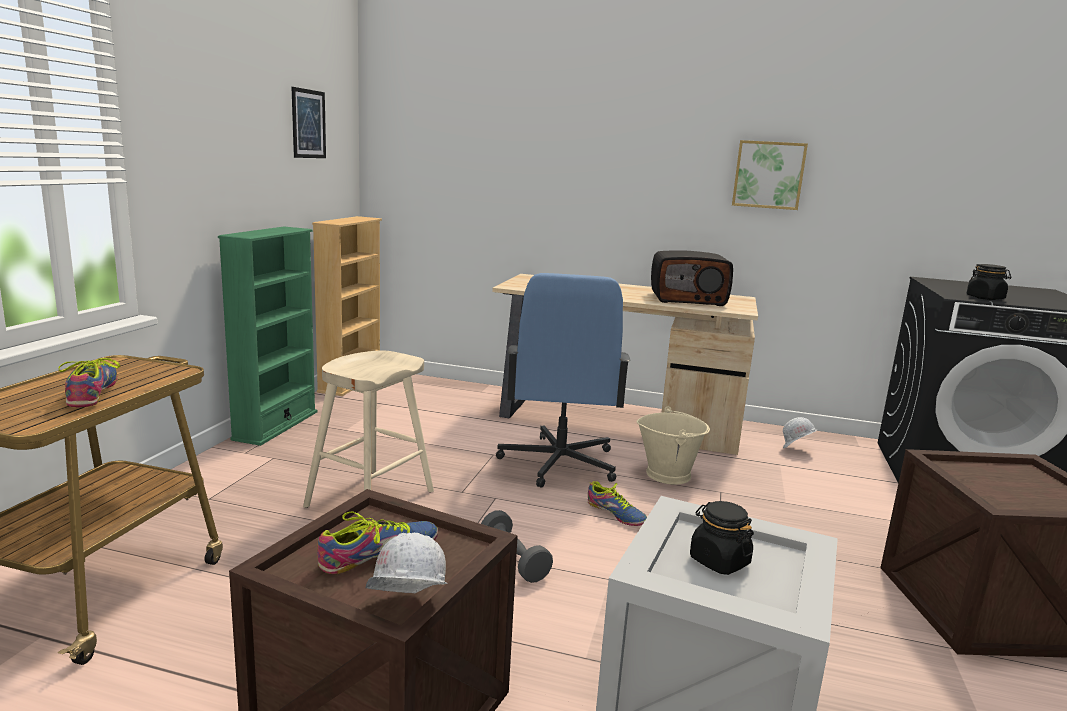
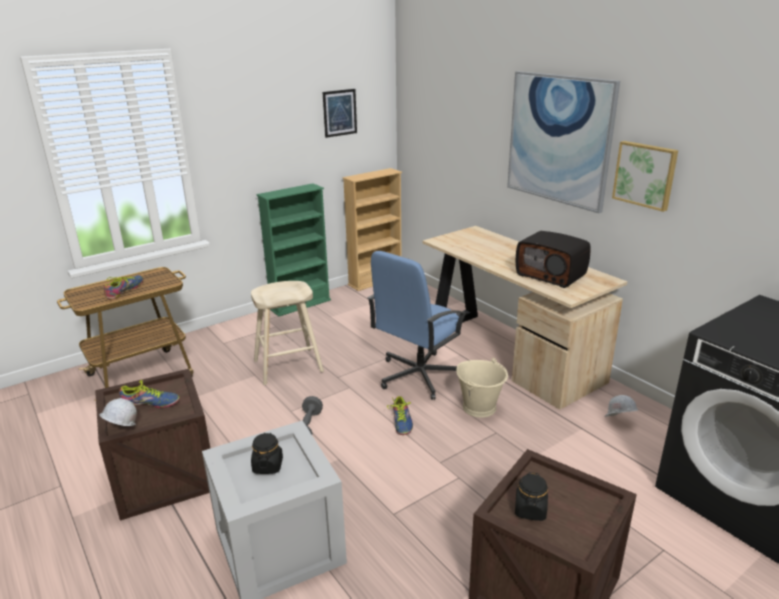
camera: 40 degrees right, 10 degrees up
(650, 148) = (559, 139): none -> picture
(985, 298) = (742, 341): black jar -> black jar (530, 510)

